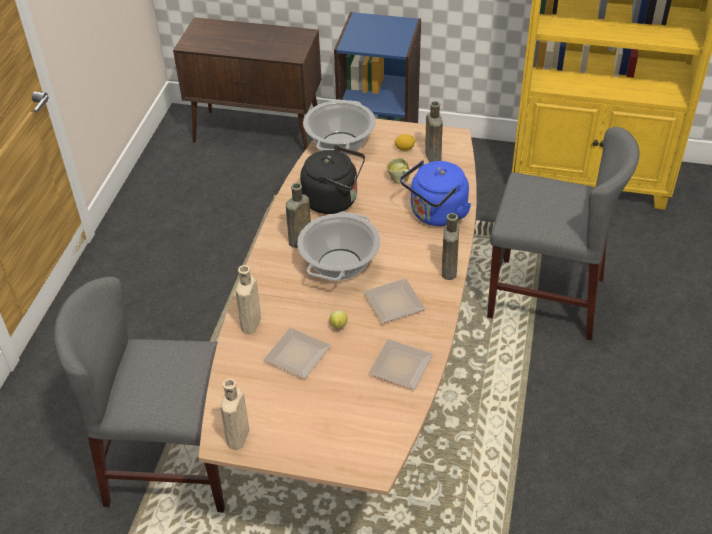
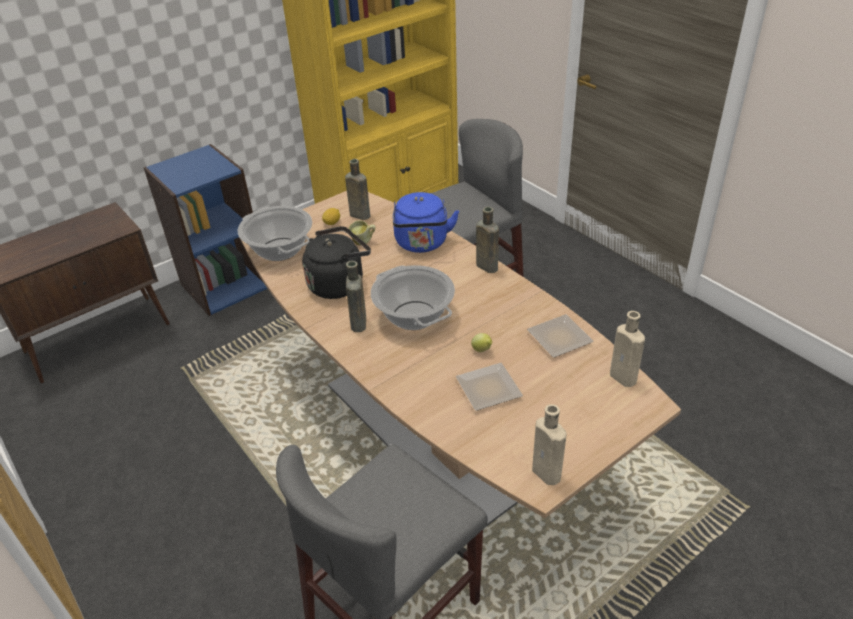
camera: 50 degrees left, 5 degrees down
(250, 325) = (422, 401): beige bottle -> beige bottle (624, 378)
(396, 304) = (491, 308): plate -> none

